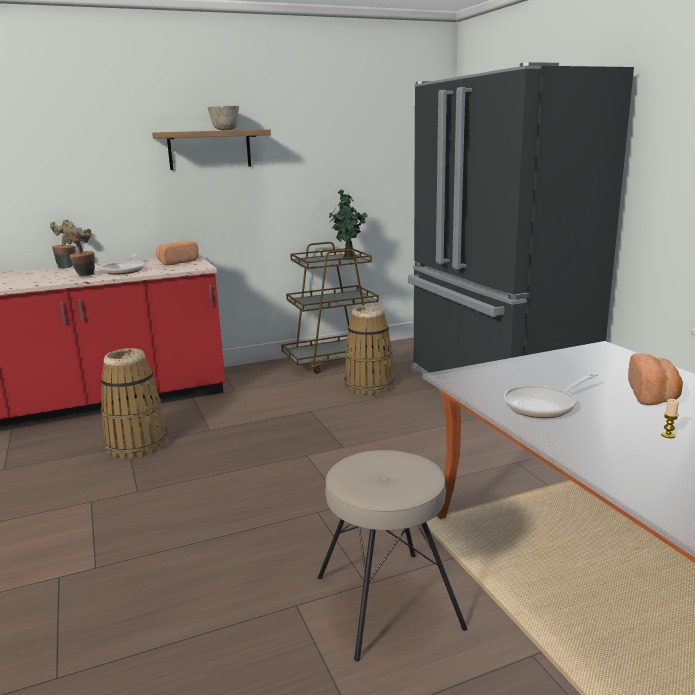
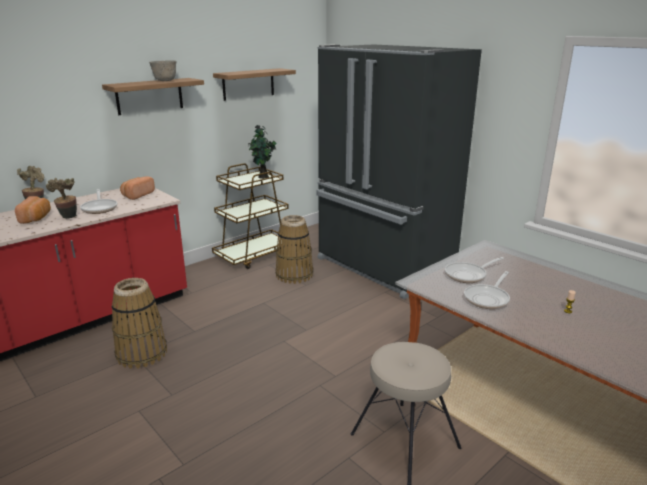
camera: 20 degrees left, 5 degrees up
(340, 142) = (248, 84): none -> shelf
(539, 376) = (468, 275): none -> frying pan
(653, 395) = (541, 282): bread -> bread (36, 218)

